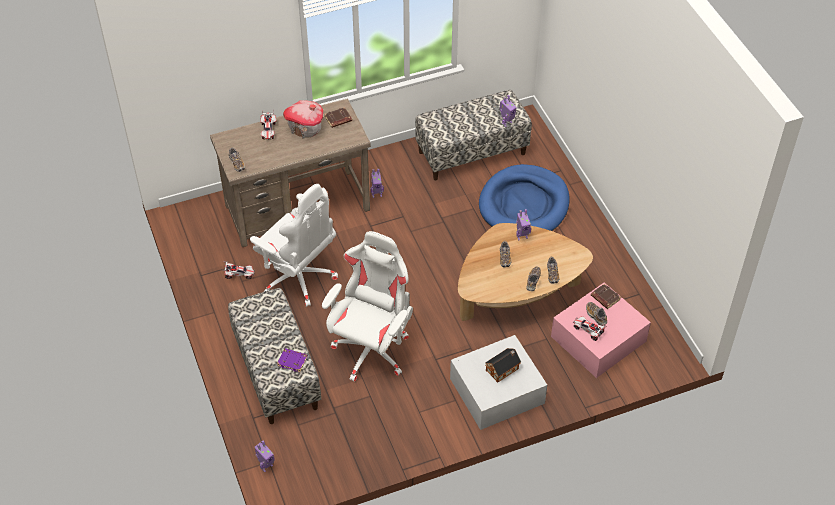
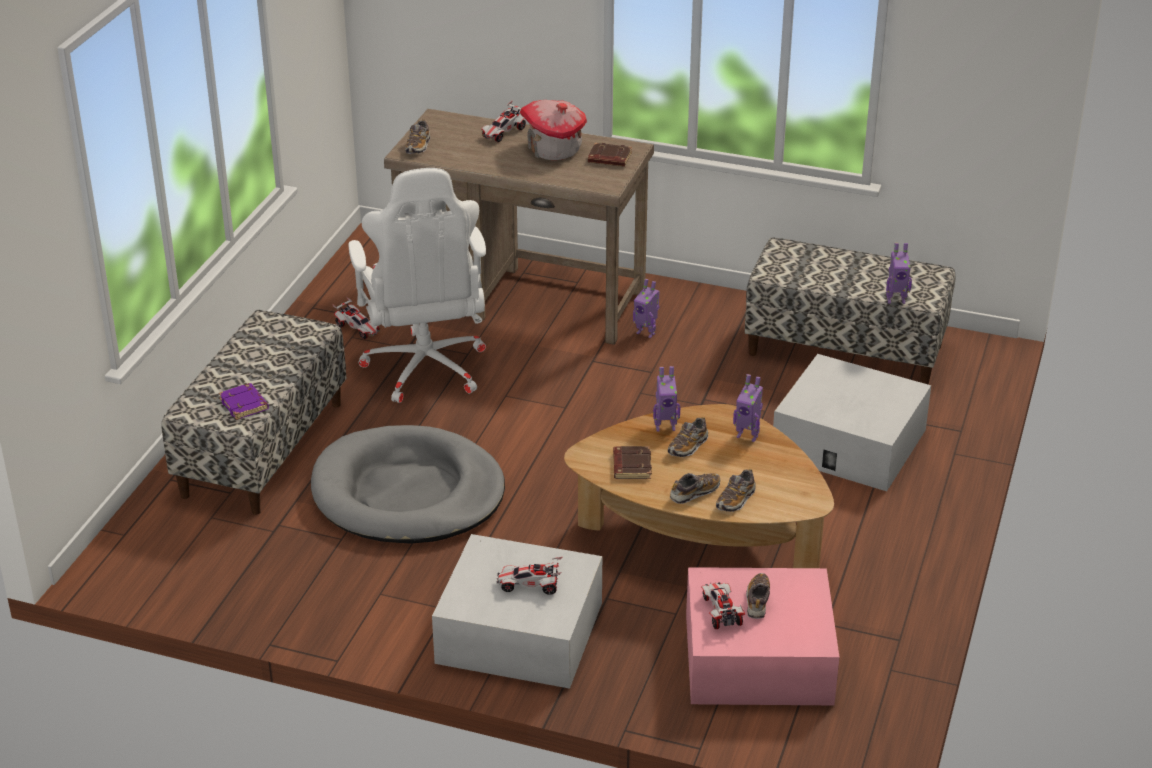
camera: 40 degrees right, 15 degrees down
(266, 466) = (114, 537): toy robot -> toy robot (665, 426)
(371, 352) = (408, 493): white office chair -> grey dog bed
(503, 369) = (530, 585): toy house -> toy car
(524, 204) = (849, 443): blue dog bed -> white storage box
(605, 298) = (802, 587): brown book -> brown book (631, 466)

